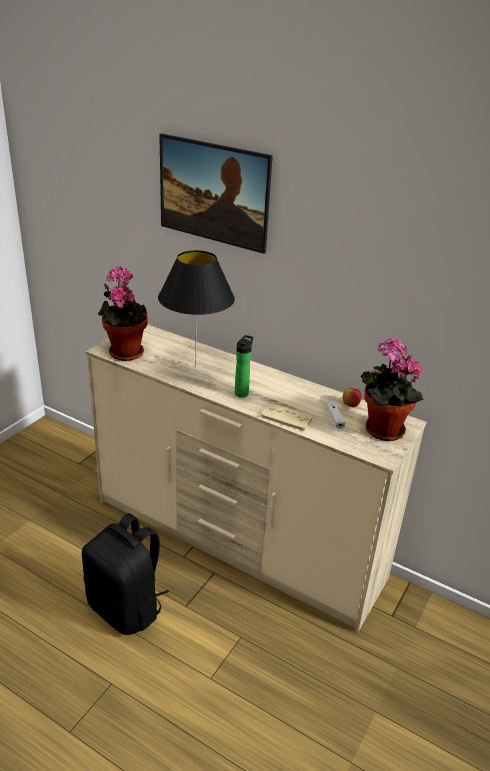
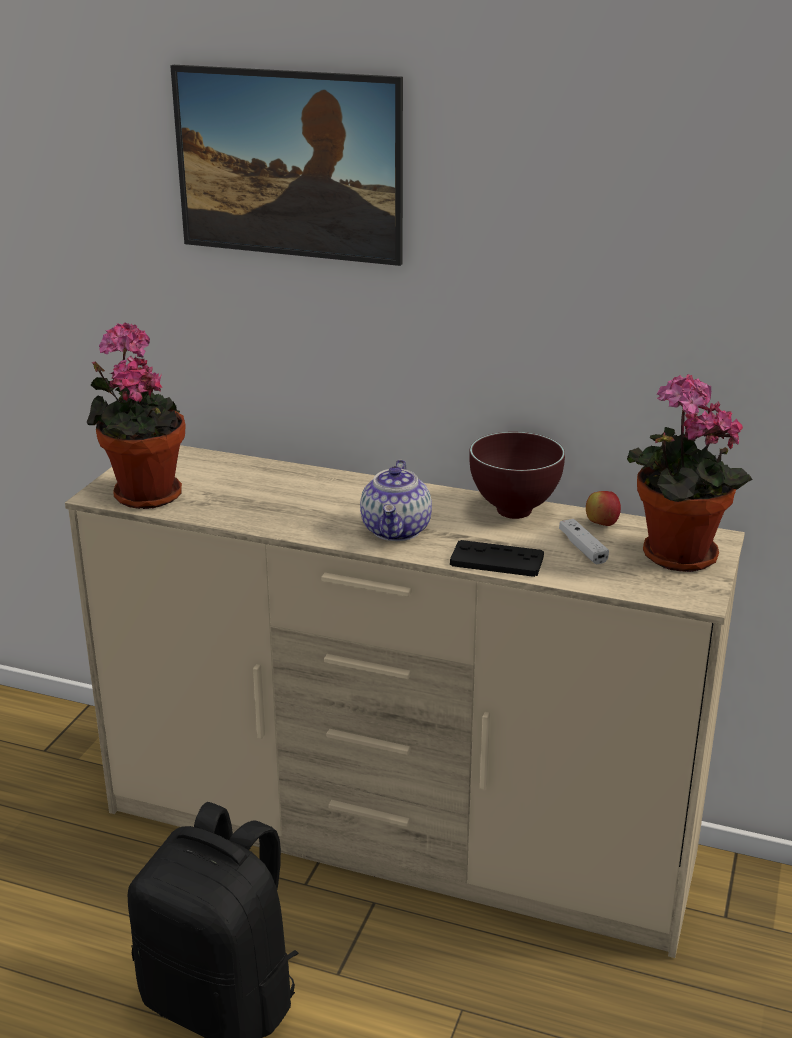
camera: 10 degrees left, 5 degrees down
(195, 366) = (289, 499): black table lamp -> none
(242, 392) = (397, 531): bottle -> teapot
(286, 418) = (497, 560): beige game controller -> black game controller
(306, 391) = (512, 513): none -> brown bowl

